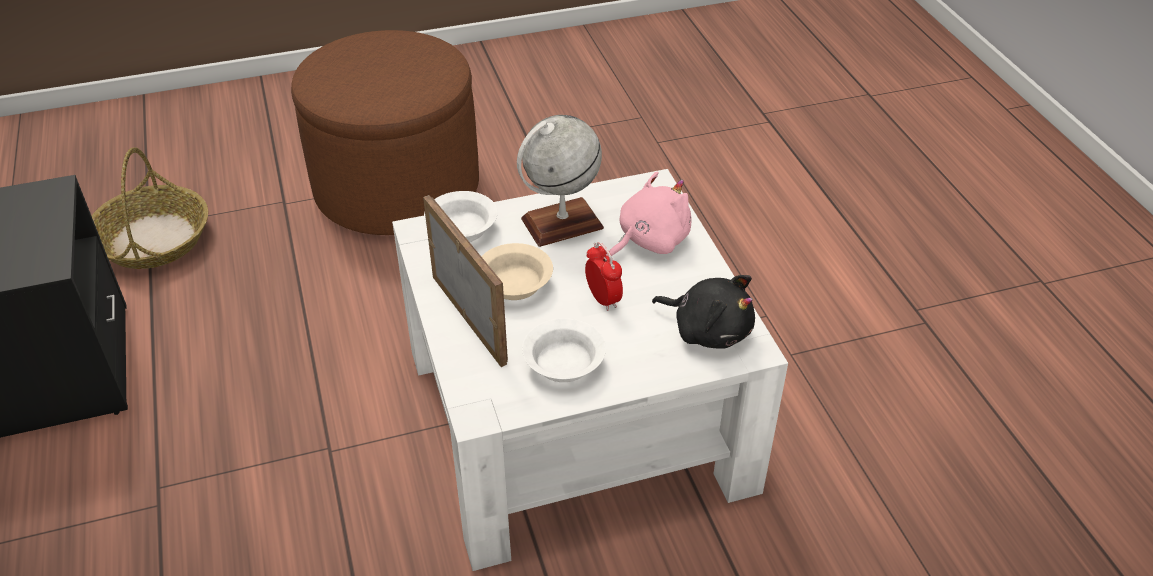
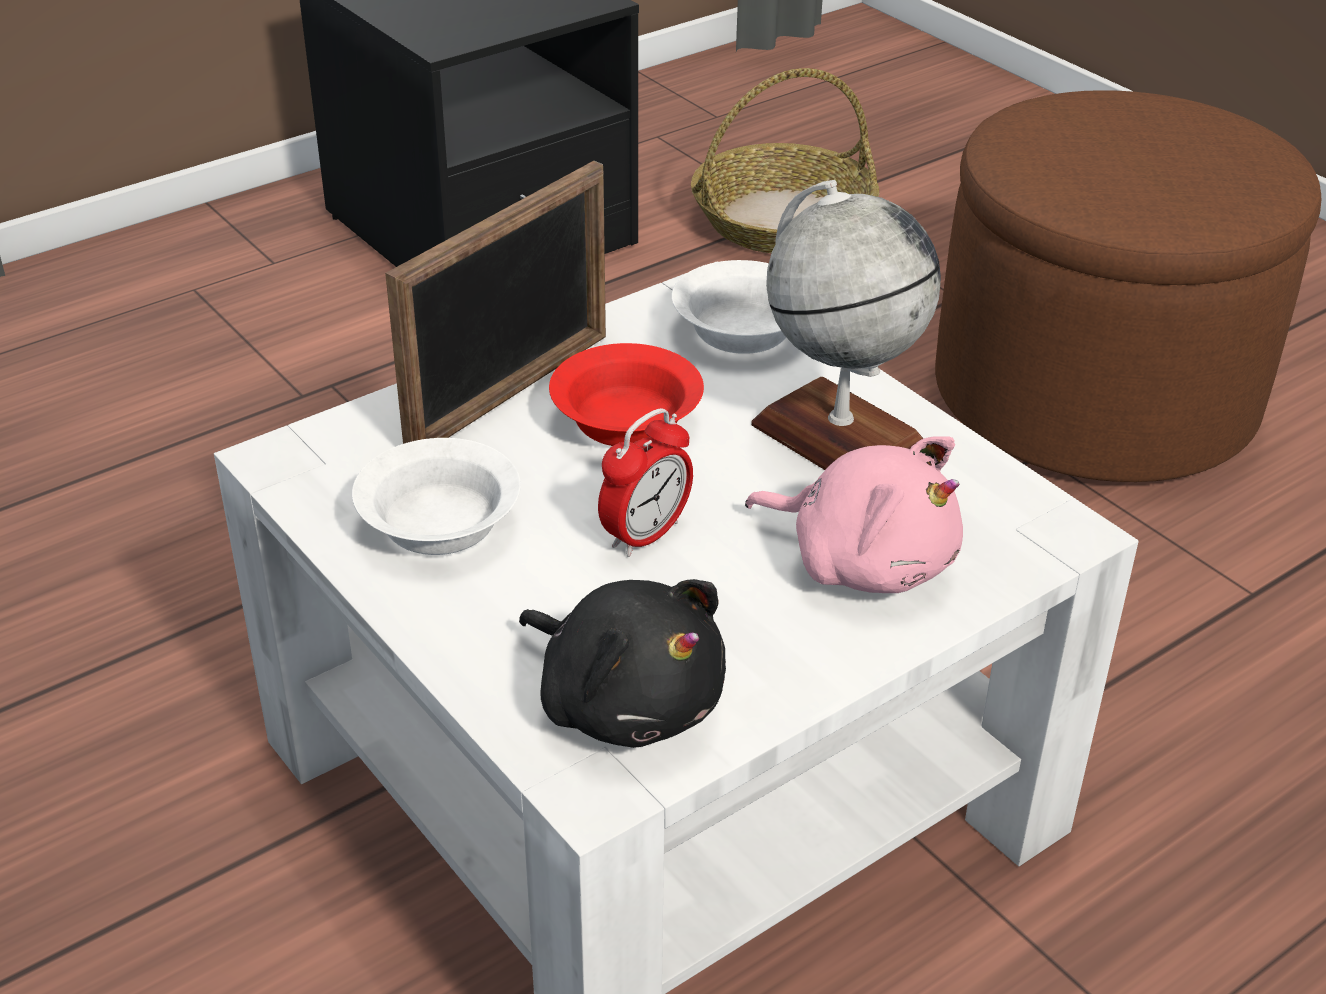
camera: 70 degrees right, 5 degrees down
(515, 286) = (623, 423): beige bowl -> red bowl
(708, 330) = (626, 702): black plush toy -> black plush toy turned 60 degrees counterclockwise

